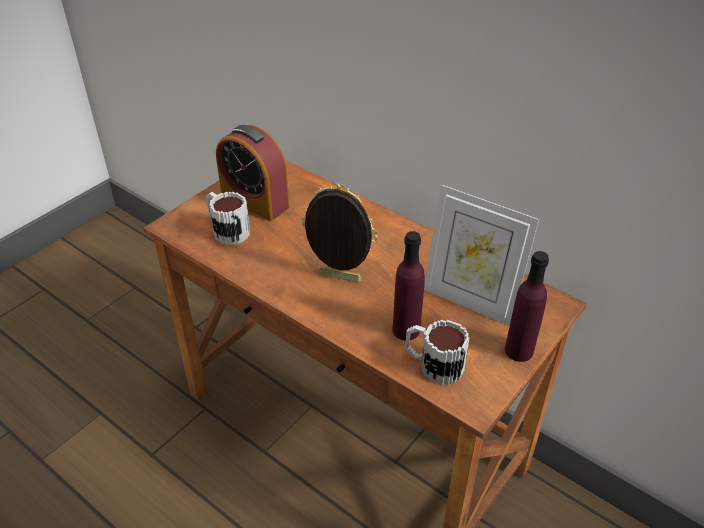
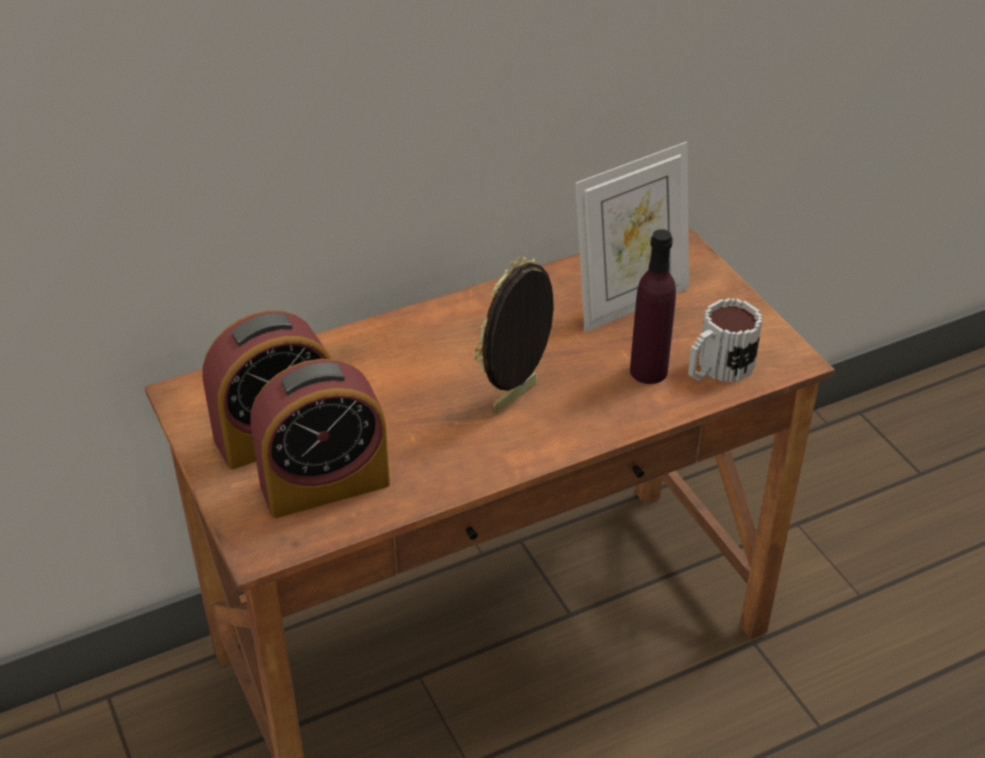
camera: 65 degrees left, 0 degrees up
(226, 230) = (325, 484): mug -> alarm clock
(519, 351) = (730, 297): purple bottle -> none

